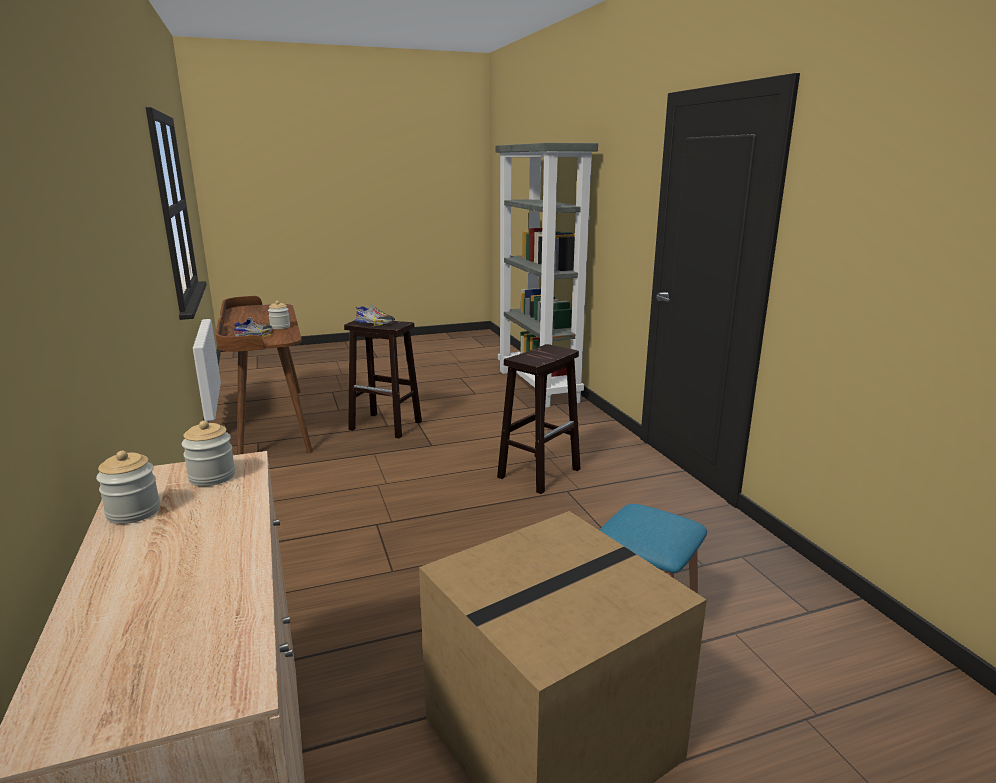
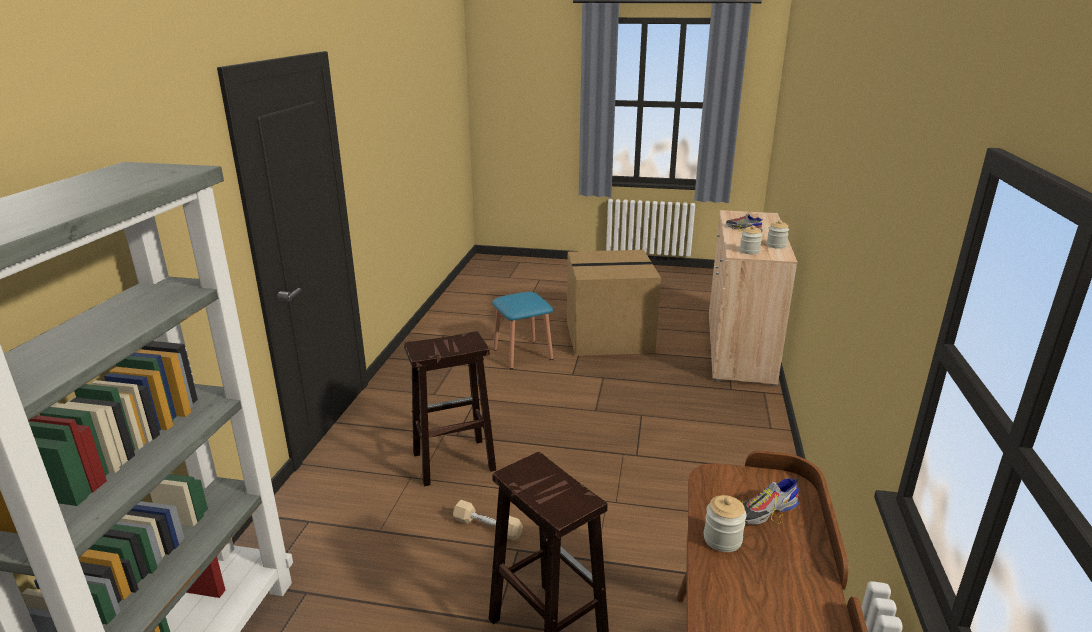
camera: 150 degrees left, 5 degrees up
(375, 322) = (552, 491): shoe -> shoe (743, 229)
(463, 449) = (487, 527): none -> beige dumbbell

